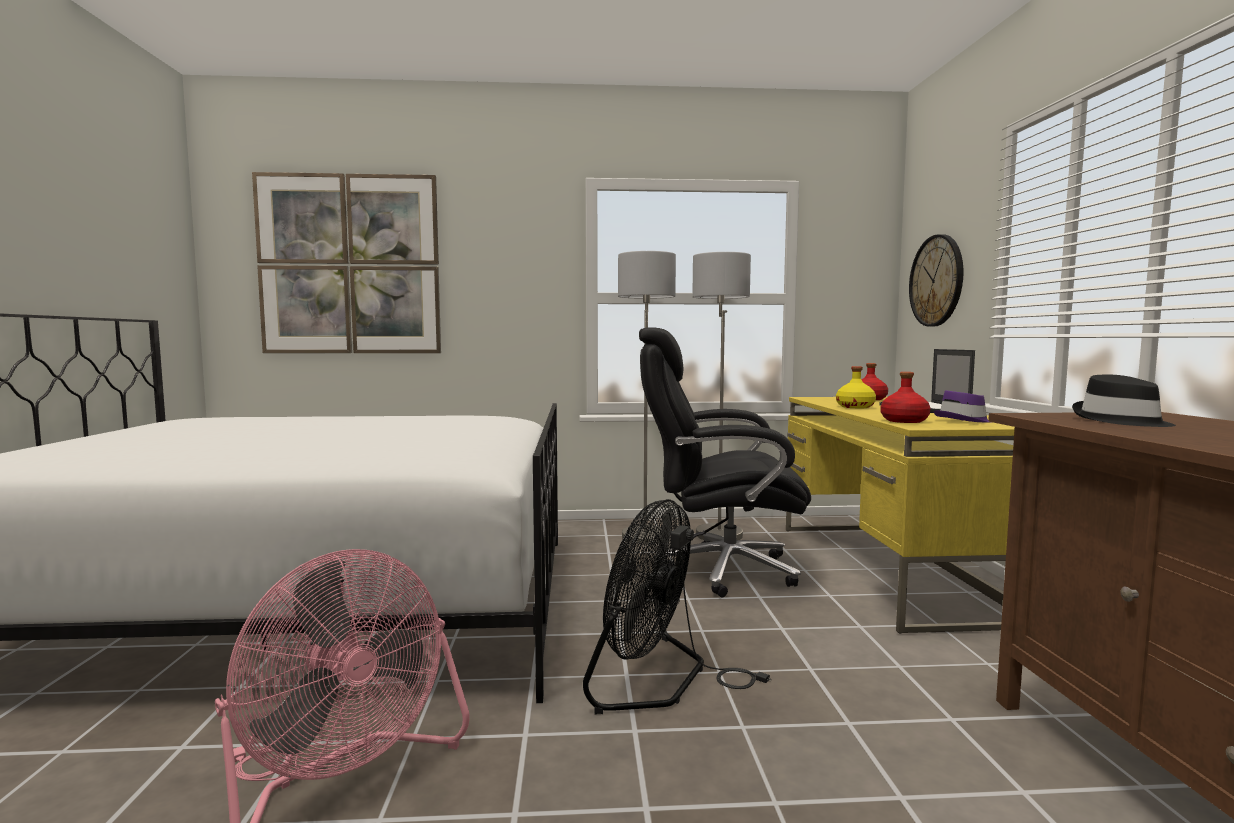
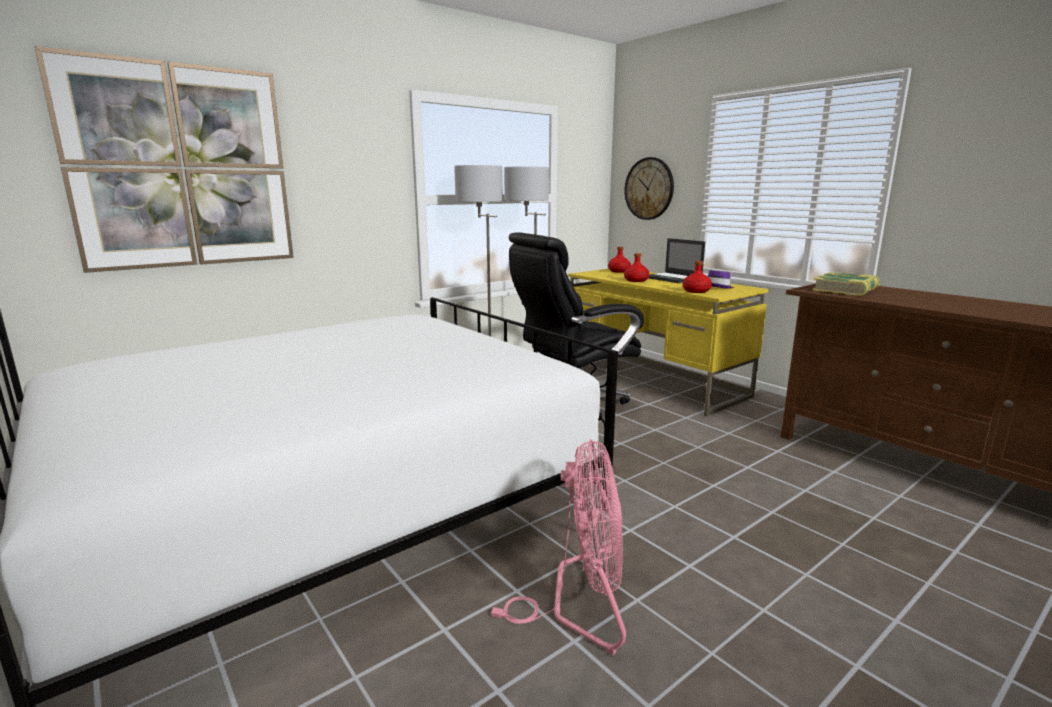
camera: 35 degrees left, 10 degrees up
(668, 677) = (645, 474): black fan -> none
(855, 407) = (636, 280): yellow bottle -> red bottle
(1121, 421) = (845, 290): black hat -> book

